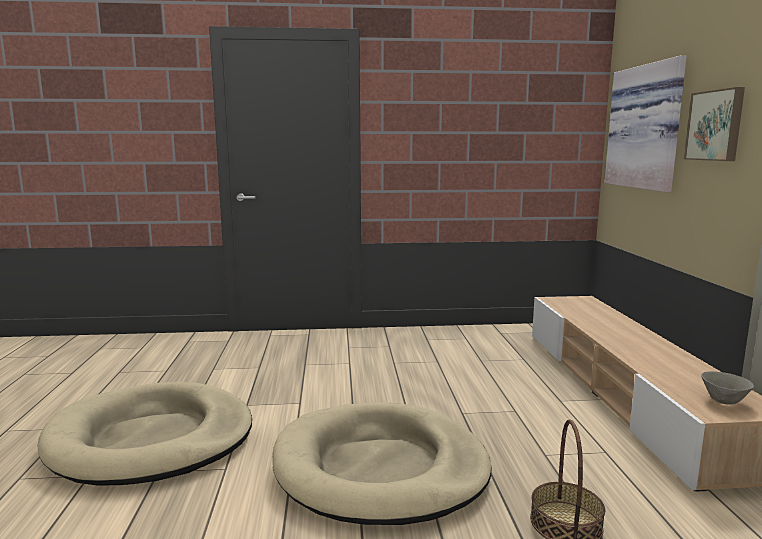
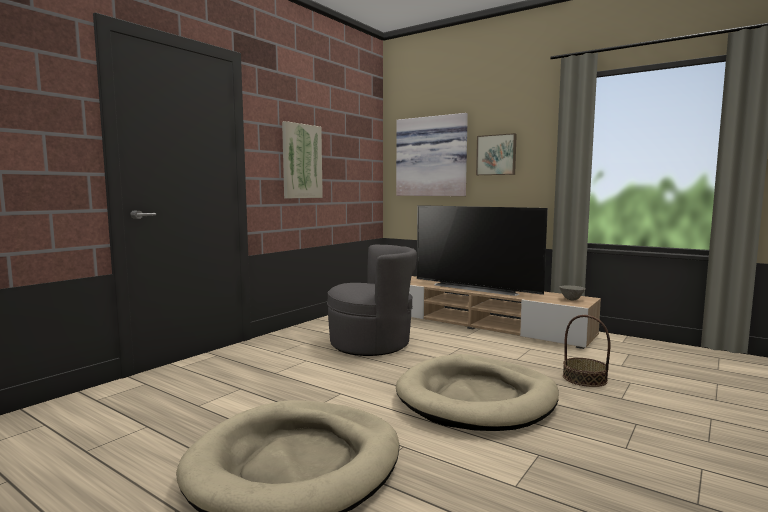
camera: 50 degrees left, 5 degrees down
(437, 370) = (372, 344): none -> grey armchair
(443, 141) = (301, 161): none -> picture
(628, 339) = (477, 288): none -> television

